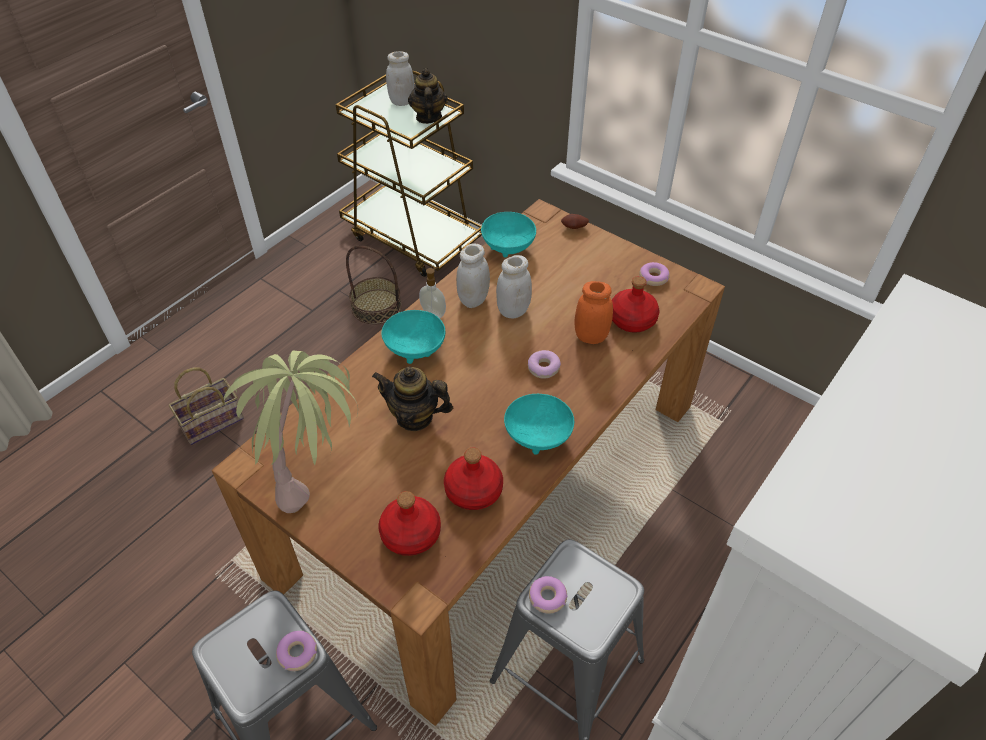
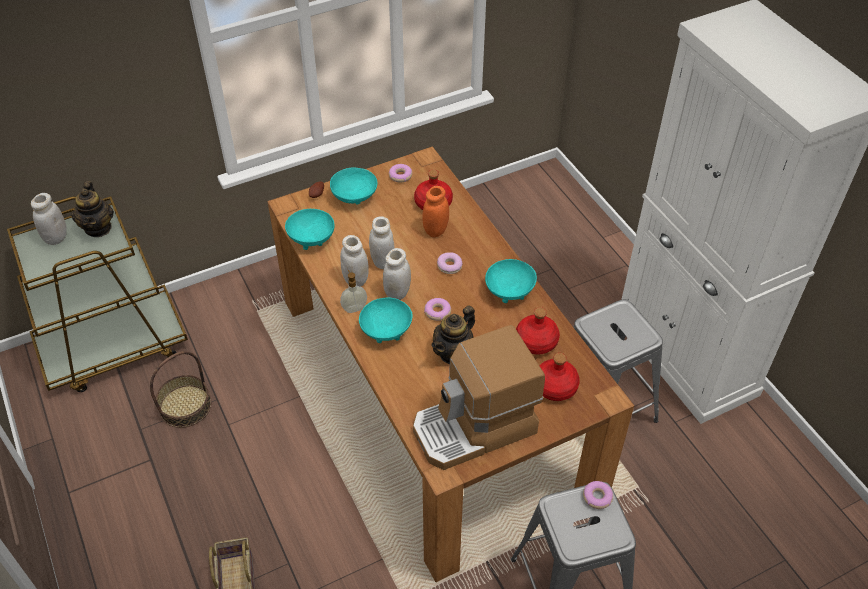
camera: 65 degrees left, 0 degrees up
(314, 473) = (475, 428): potted plant -> coffee machine
(428, 117) = (98, 228): teapot -> teapot turned 120 degrees counterclockwise
(475, 339) = (397, 293): none -> white jar
(547, 597) = (613, 347): donut -> donut (437, 312)
(590, 255) = (353, 198): none -> turquoise bowl

